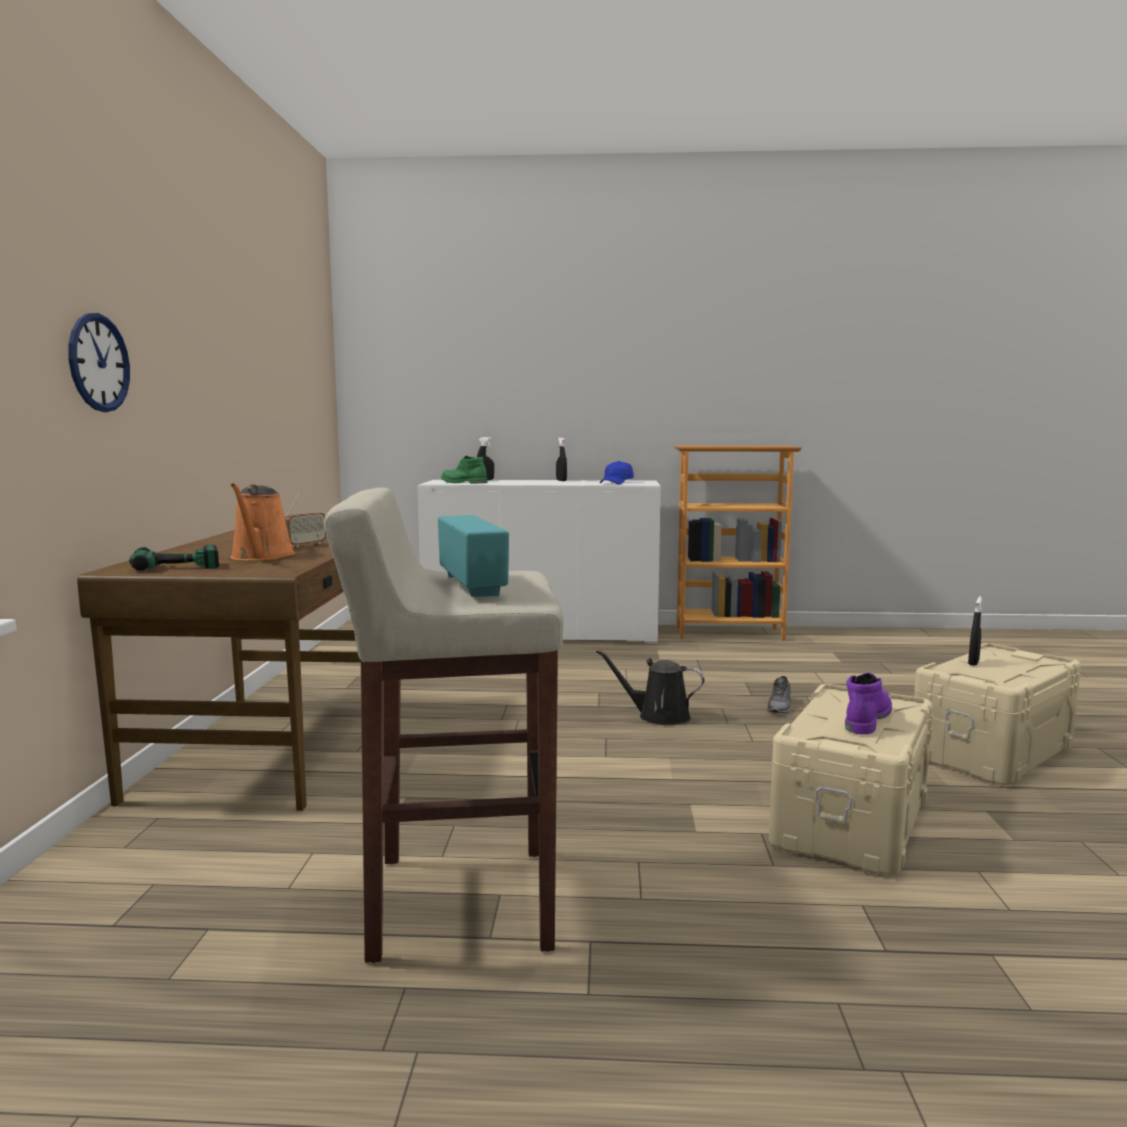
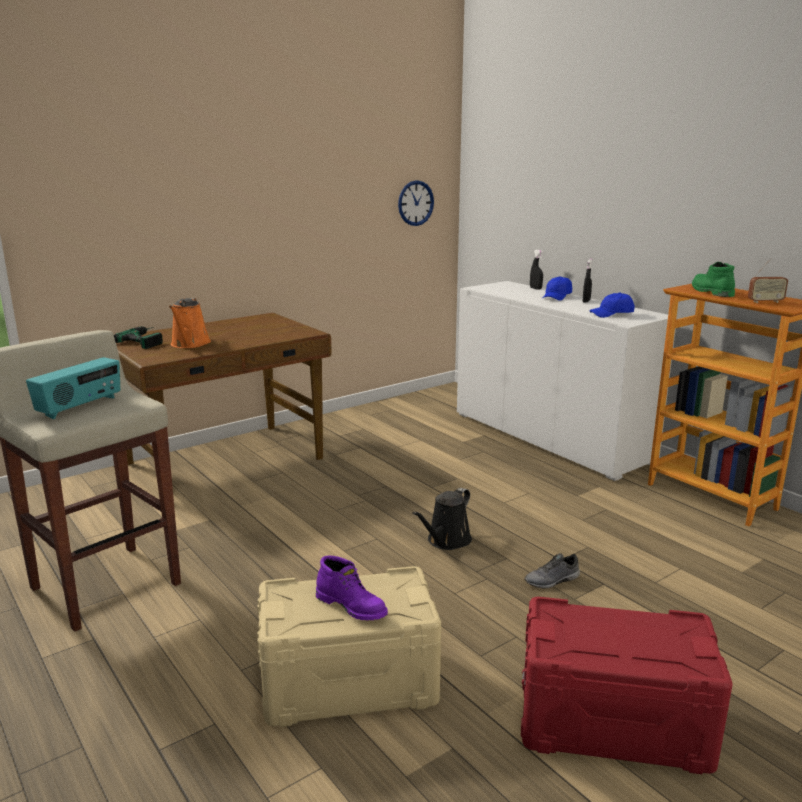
camera: 50 degrees right, 10 degrees up
(99, 363) = (126, 216): wall clock -> wall clock (415, 203)
(261, 557) = (189, 344): orange watering can -> orange watering can turned 45 degrees counterclockwise
(305, 545) = (242, 338): radio -> radio (765, 302)
(463, 483) = (498, 291): green boot -> green boot (711, 291)
(528, 481) = (557, 297): none -> blue cap
(658, 716) = (446, 541): black watering can -> black watering can turned 120 degrees counterclockwise
(865, 719) = (352, 606): purple boot -> purple boot turned 45 degrees clockwise
(973, 663) = (615, 621): black spray bottle -> none
(993, 752) = (613, 723): beige storage box -> red storage box

